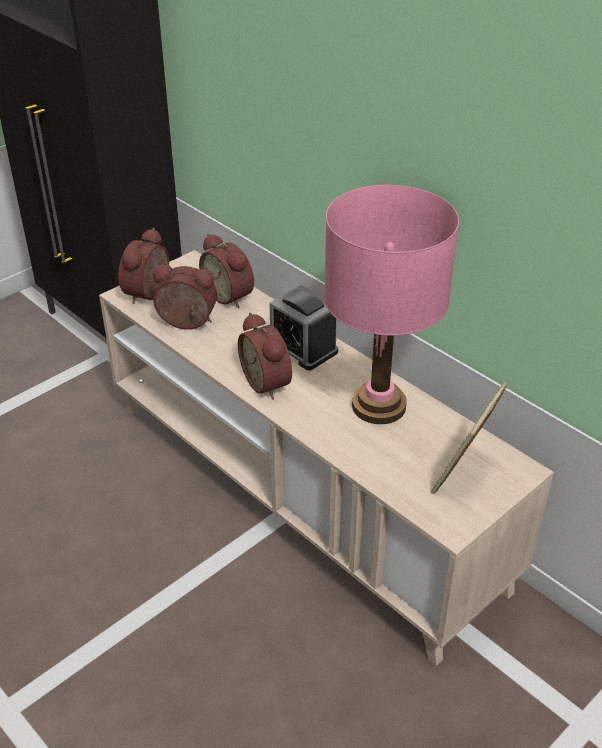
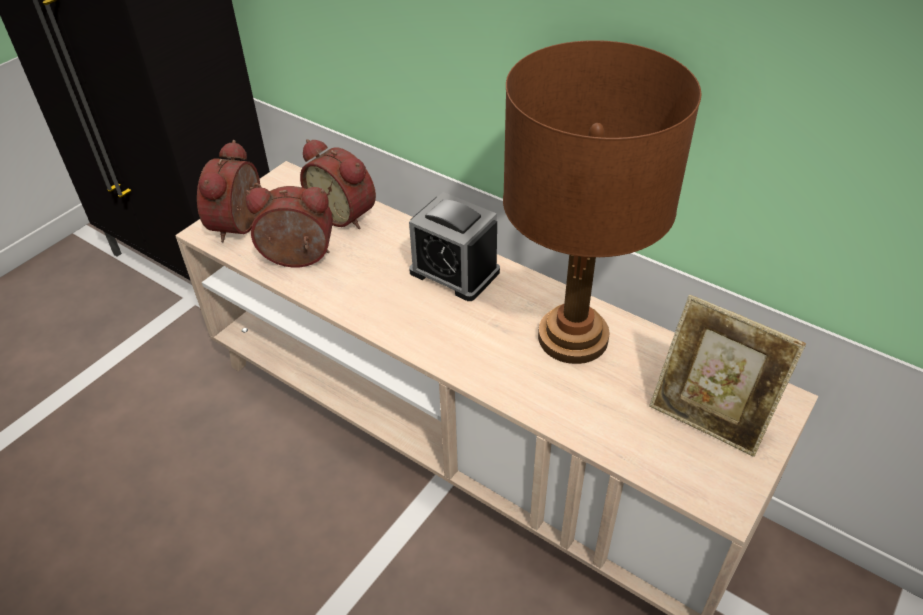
camera: 10 degrees left, 5 degrees up
(269, 382) = (424, 325): alarm clock -> none
(378, 405) = (572, 337): pink table lamp -> brown table lamp
(462, 473) = (709, 417): picture frame -> picture frame turned 75 degrees counterclockwise

